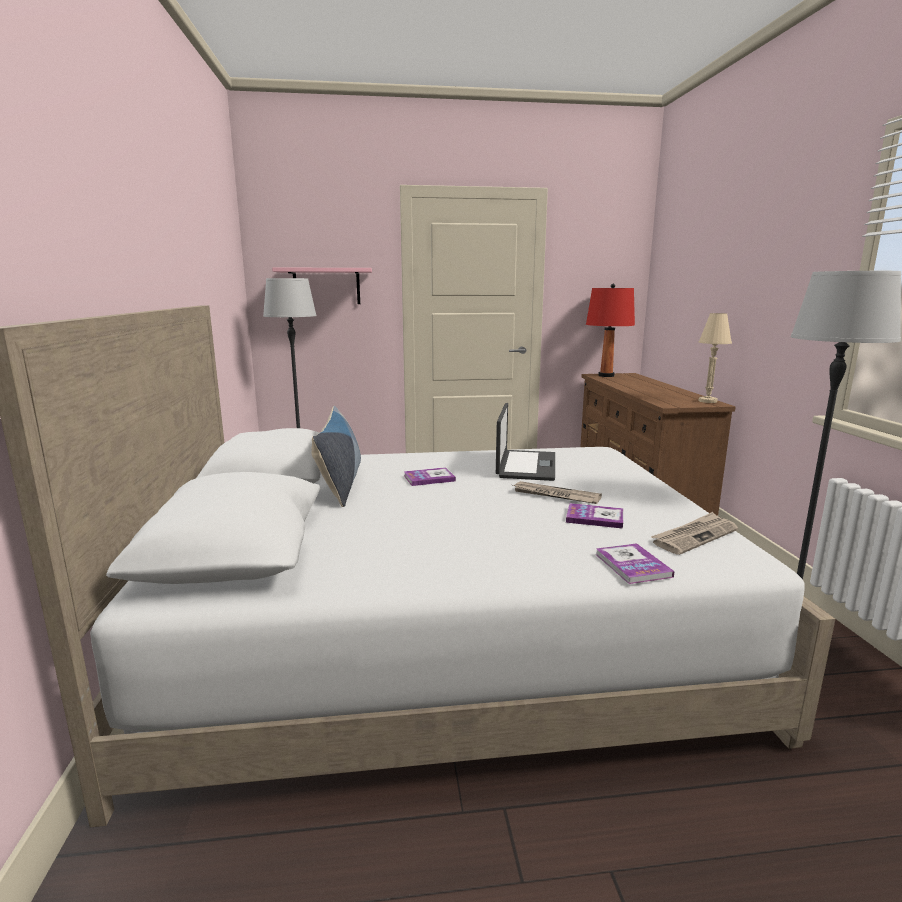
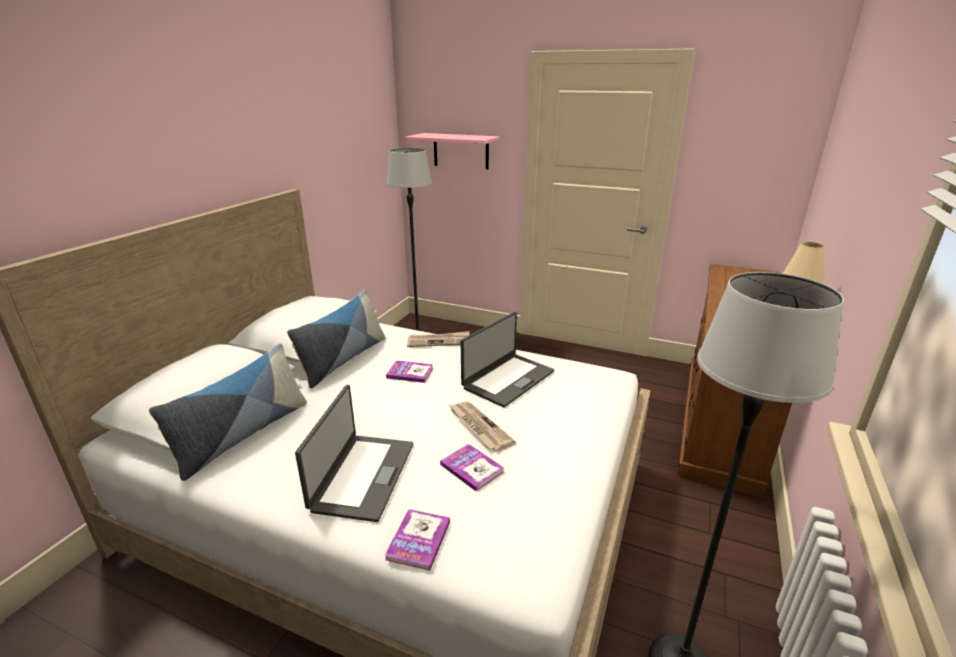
camera: 30 degrees right, 10 degrees up
(327, 553) = (243, 434): none -> pillow
(511, 546) = (362, 476): none -> laptop
(606, 375) = (733, 272): red table lamp -> none
(694, 536) = (525, 528): newspaper -> newspaper (438, 341)

